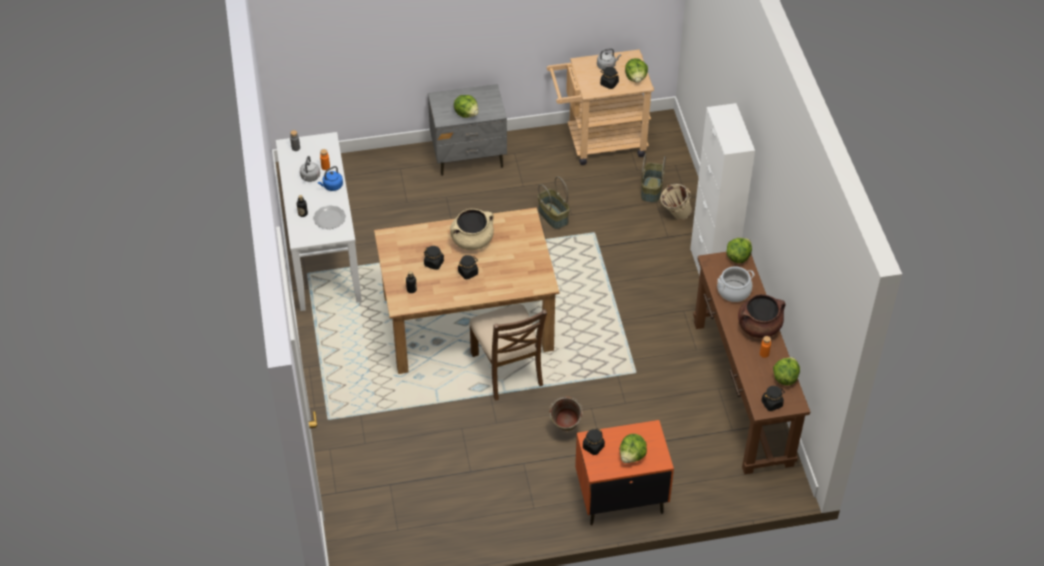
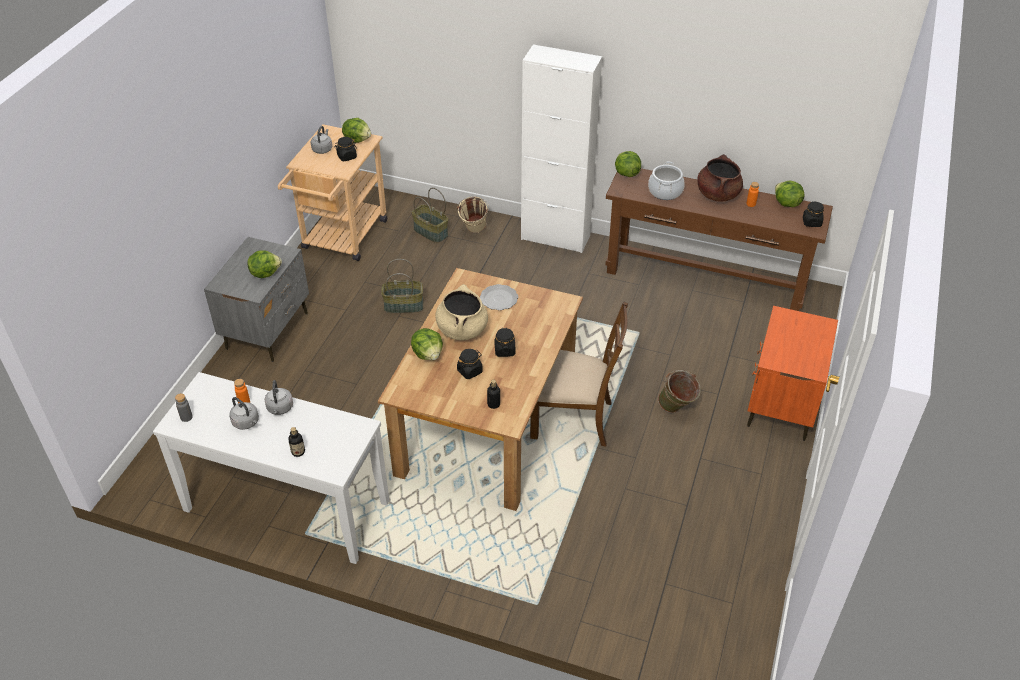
camera: 60 degrees left, 5 degrees down
(329, 218) = (327, 430): plate -> plate (498, 299)
(332, 186) = (280, 409): blue kettle -> grey kettle
(593, 447) = (783, 362): black jar -> none
(632, 456) = (809, 340): lettuce -> lettuce (428, 354)

